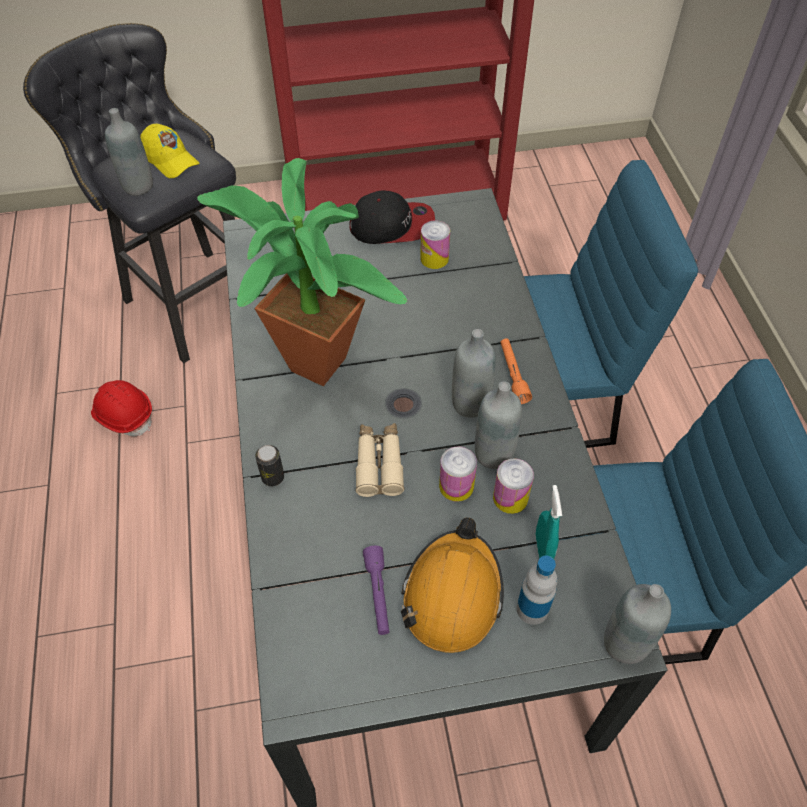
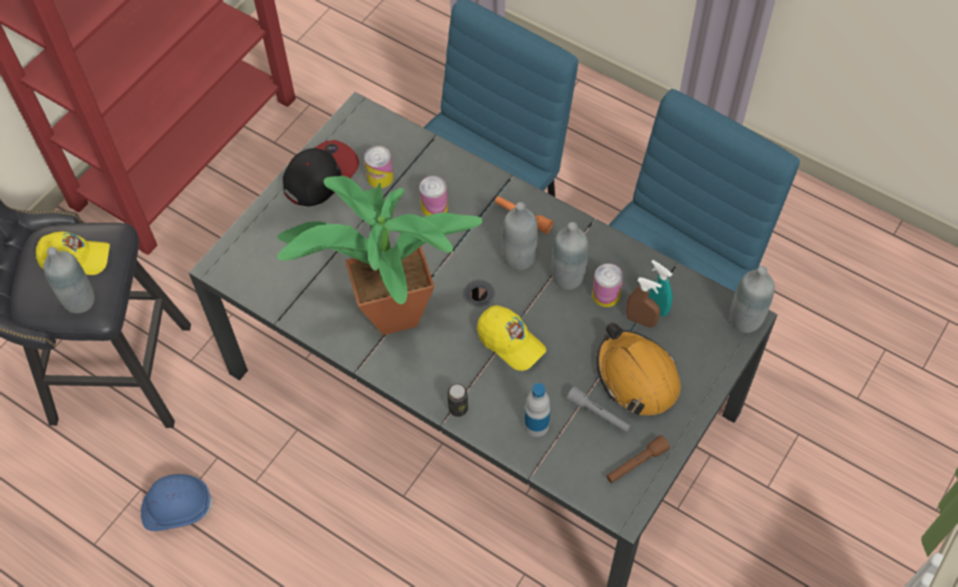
camera: 45 degrees left, 5 degrees up
(124, 415) = (177, 508): red hard hat -> blue hard hat
(356, 673) = (636, 463): none -> brown flashlight
(378, 594) = (598, 414): purple flashlight -> grey flashlight
(379, 463) = (510, 342): beige binoculars -> yellow cap
(456, 486) = (569, 315): can -> can (434, 207)
(516, 548) = (641, 320): none -> brown spray bottle
(532, 609) = (684, 345): bottle -> bottle (536, 425)

